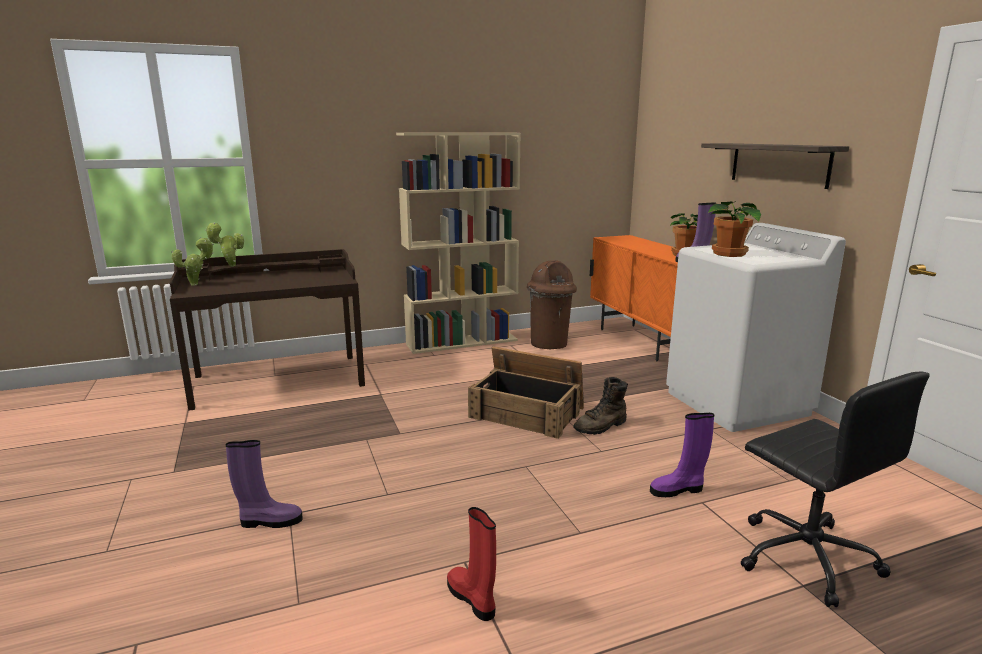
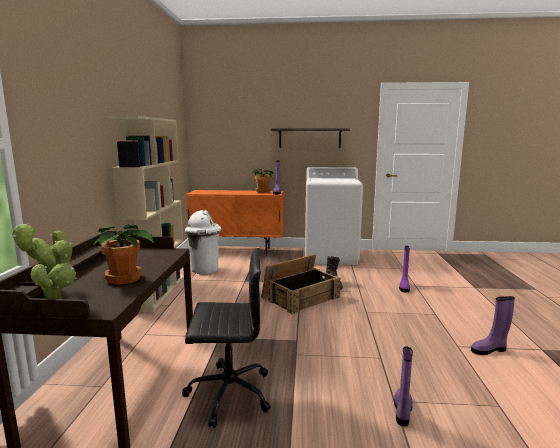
camera: 65 degrees left, 5 degrees down
(472, 599) = (489, 350): red boot -> purple boot
(549, 344) = (205, 270): brown trash can -> white trash can
(729, 254) = (333, 181): potted plant -> potted plant (124, 279)
(804, 556) = (457, 282): black office chair -> black office chair (228, 393)

